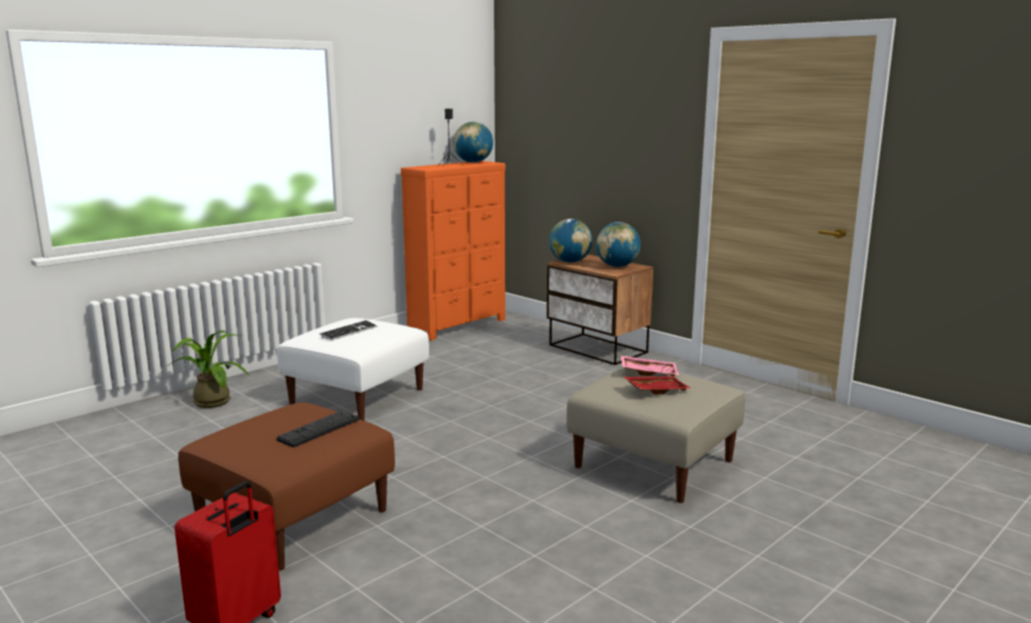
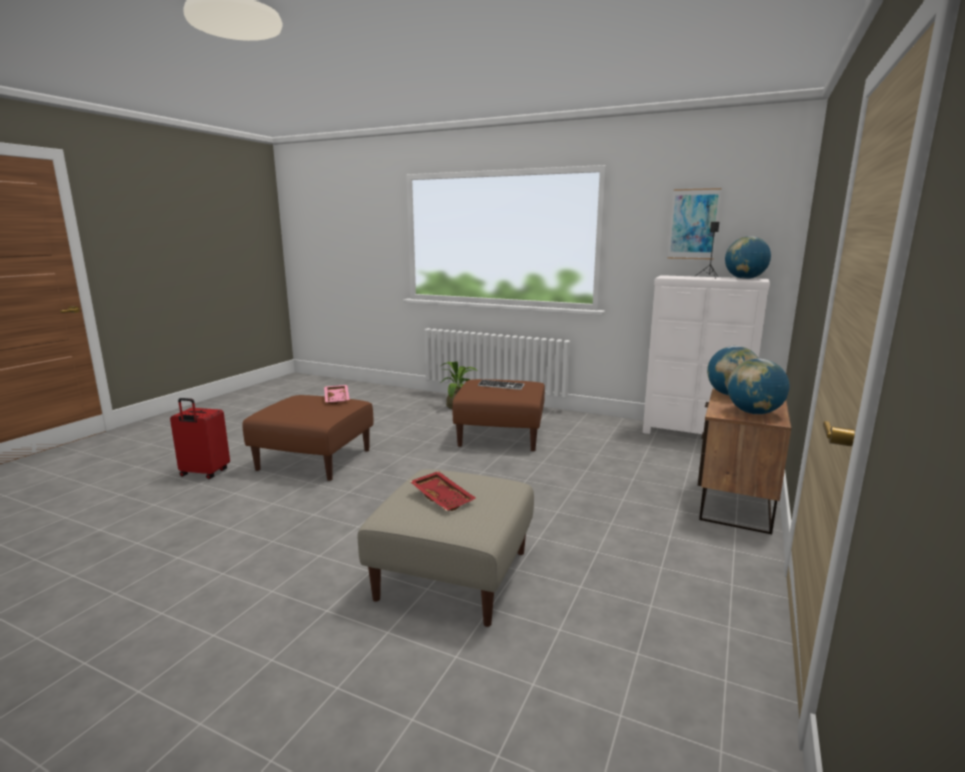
camera: 70 degrees right, 0 degrees up
(319, 429) = (316, 411): keyboard -> none
(357, 396) = (501, 435): white ottoman -> brown ottoman
(419, 111) = (693, 224): none -> picture
(458, 326) = (694, 435): orange dresser -> white dresser
(648, 372) = (495, 490): pink tray -> pink tray (337, 398)

